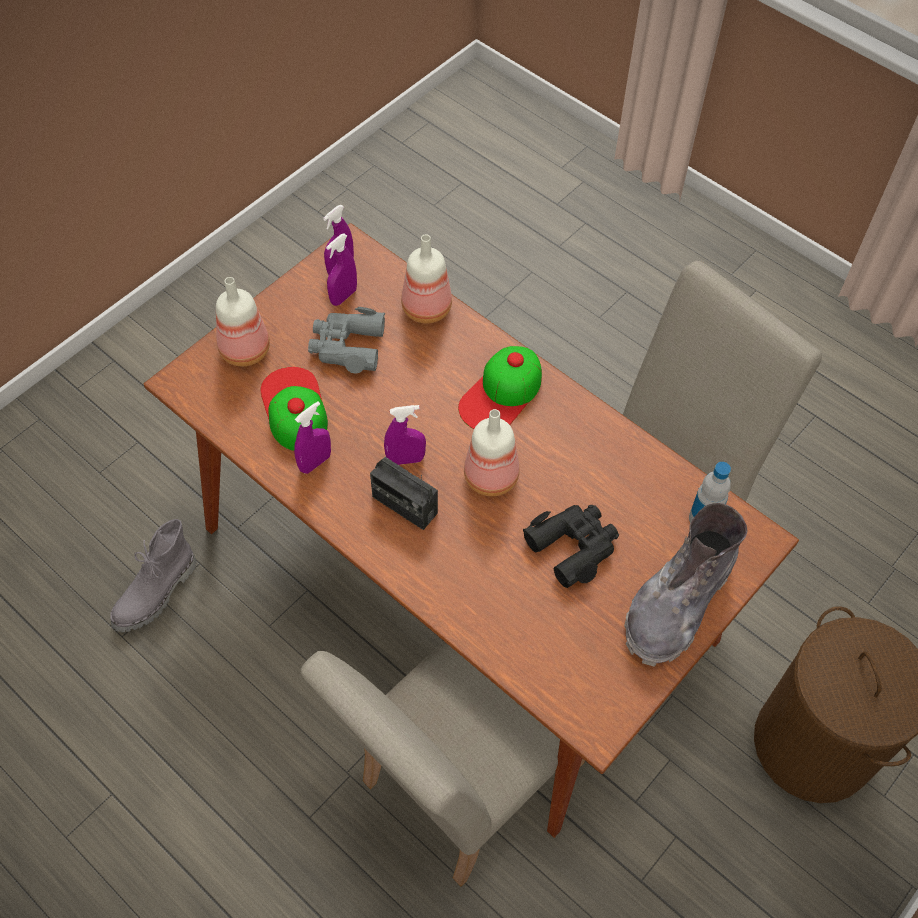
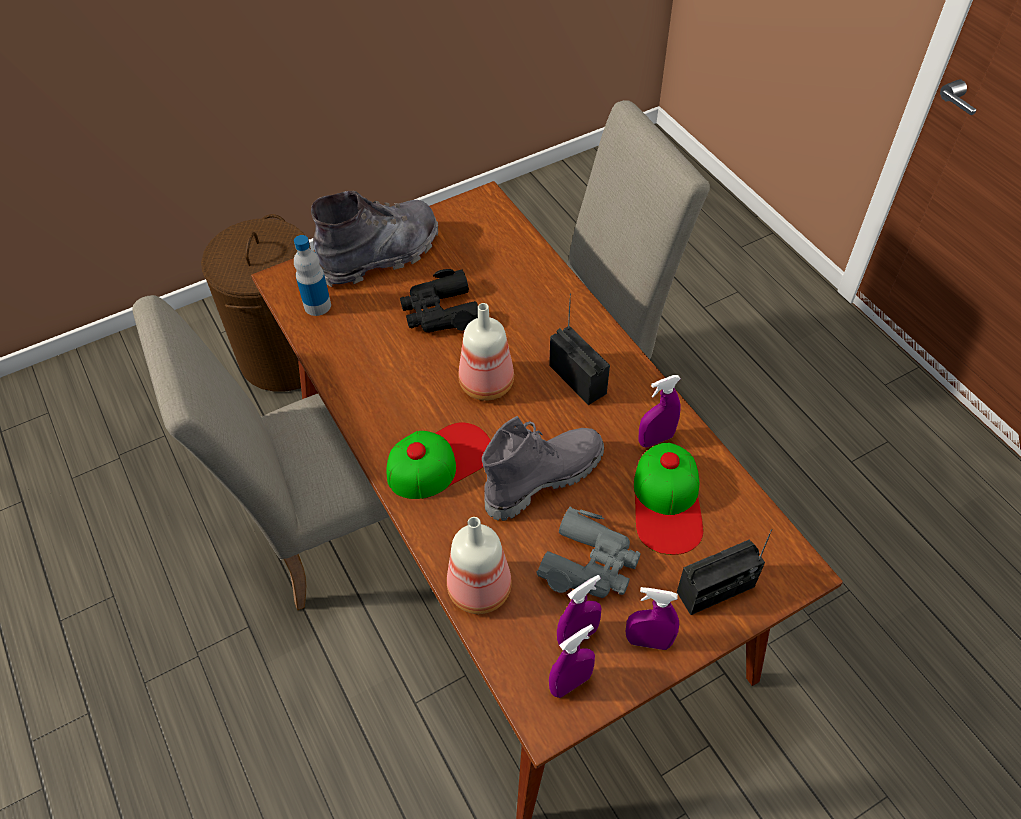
camera: 160 degrees left, 5 degrees down
(157, 594) = (813, 622): grey boot -> grey boot (543, 478)
(245, 351) = (715, 590): bottle -> radio
(405, 459) = (563, 419): purple spray bottle -> purple spray bottle (648, 641)

